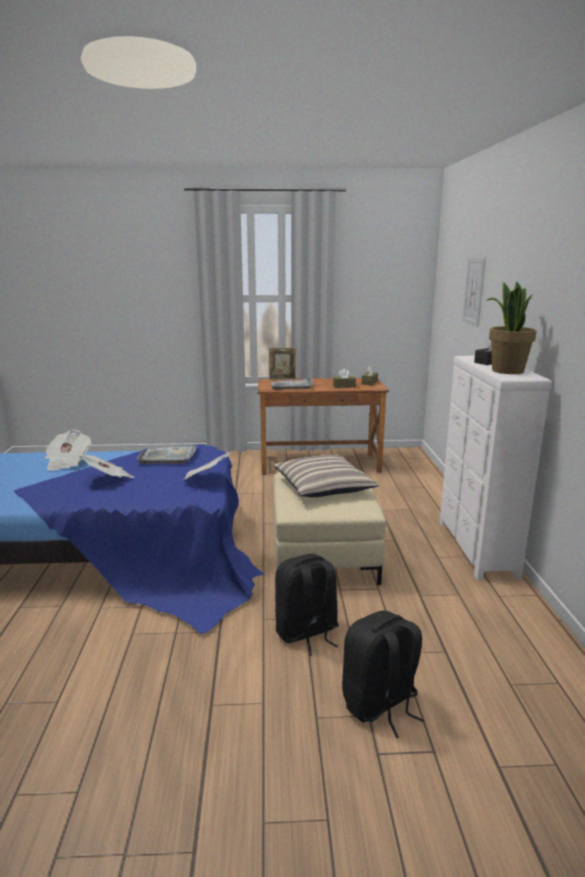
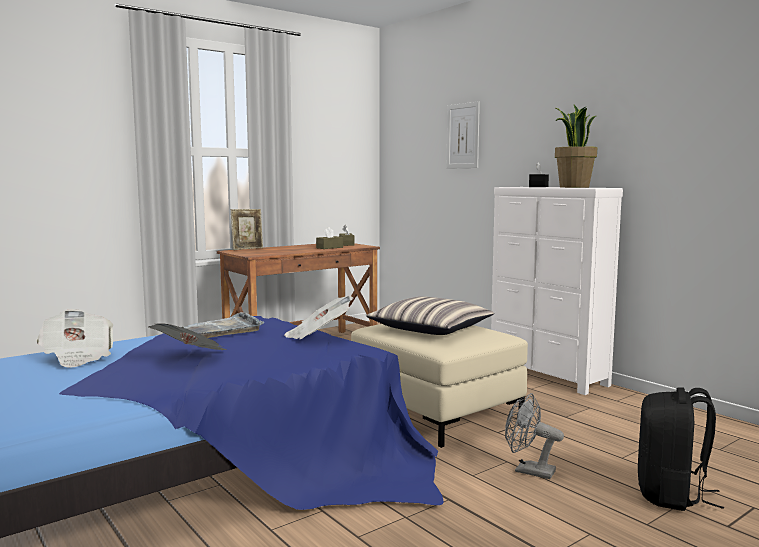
camera: 35 degrees left, 10 degrees down
(292, 386) = (273, 251): grey tray -> none
(306, 632) = (528, 471): black backpack -> grey fan

